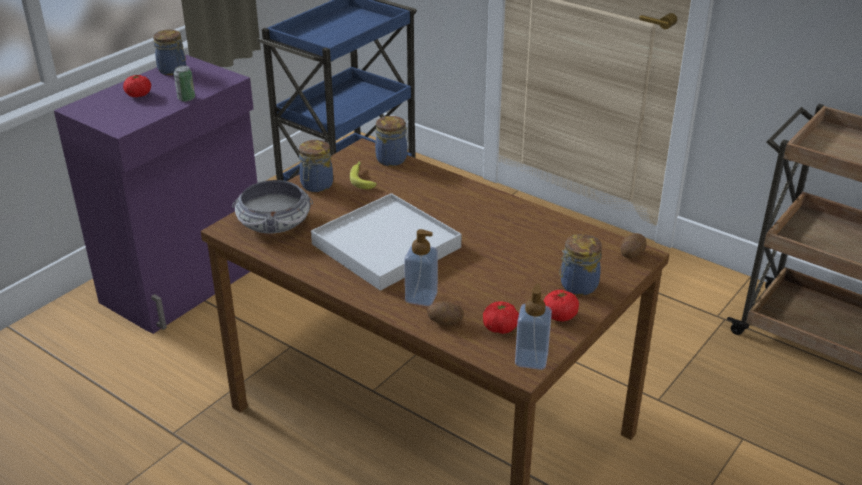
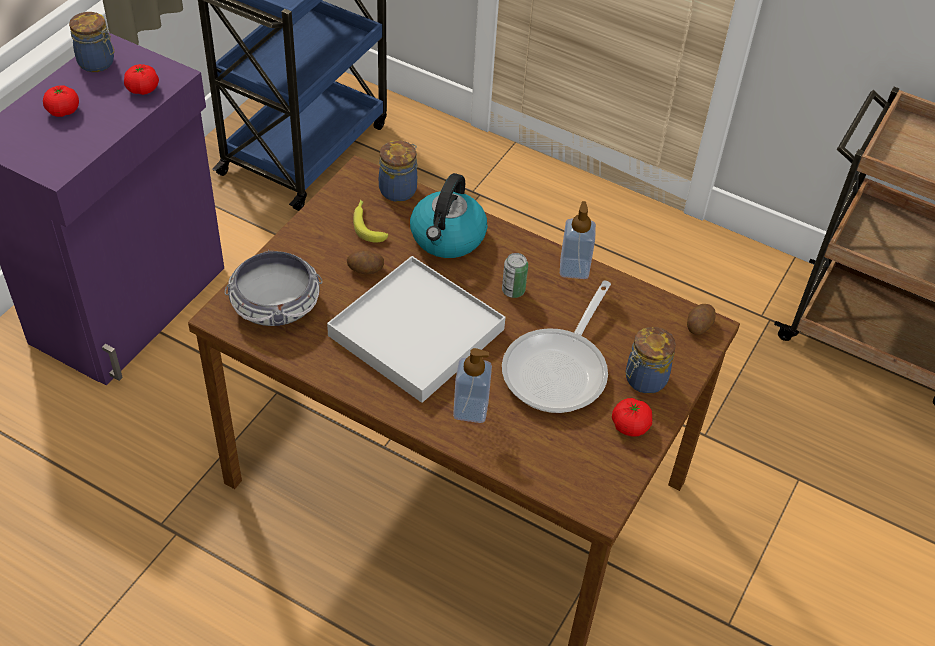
camera: 10 degrees left, 15 degrees up
(186, 98) = (127, 115): can -> can (513, 290)
(316, 186) = (314, 240): jar -> none
(426, 189) = (447, 238): none -> kettle
(445, 322) = (503, 444): potato -> potato (365, 270)
(500, 328) = (566, 449): tomato -> tomato (143, 89)
(504, 275) = (559, 369): none -> frying pan
(531, 359) = (607, 492): soap dispenser -> soap dispenser (574, 269)

